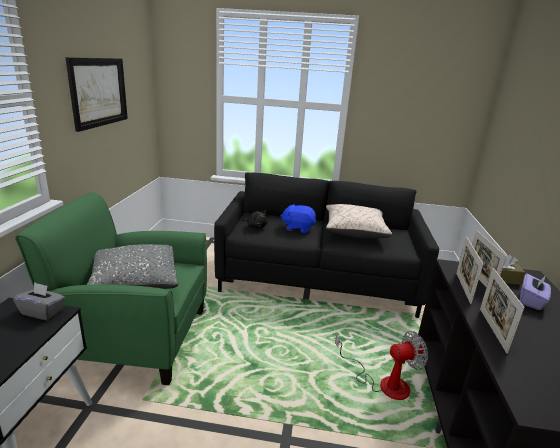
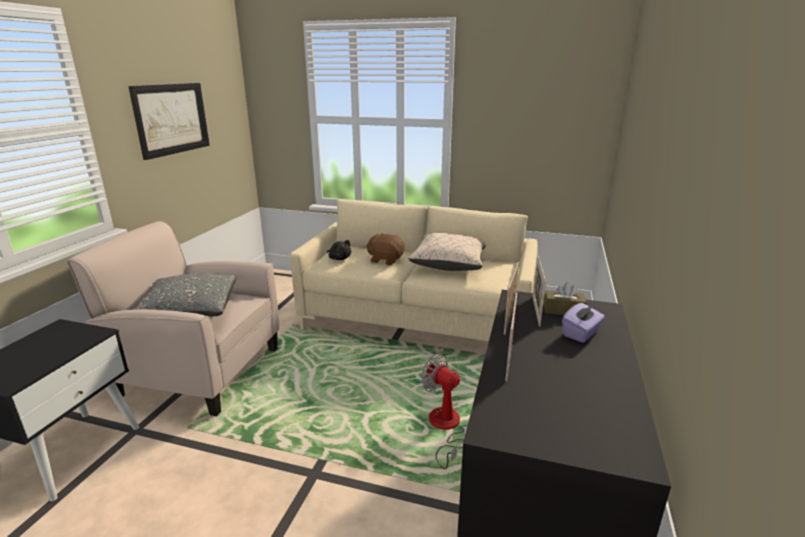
camera: 10 degrees right, 0 degrees up
(42, 312) = (83, 332): grey tissue box -> none
(135, 338) = (199, 371): green armchair -> beige armchair
(298, 228) = (386, 260): blue plush toy -> brown plush toy
(318, 279) = (417, 319): black sofa -> beige sofa
(383, 383) = (445, 428): fan -> fan turned 135 degrees counterclockwise

